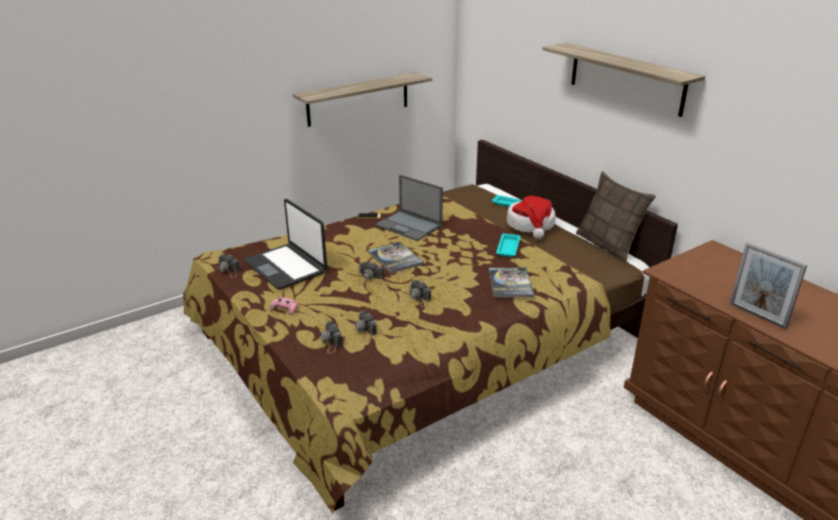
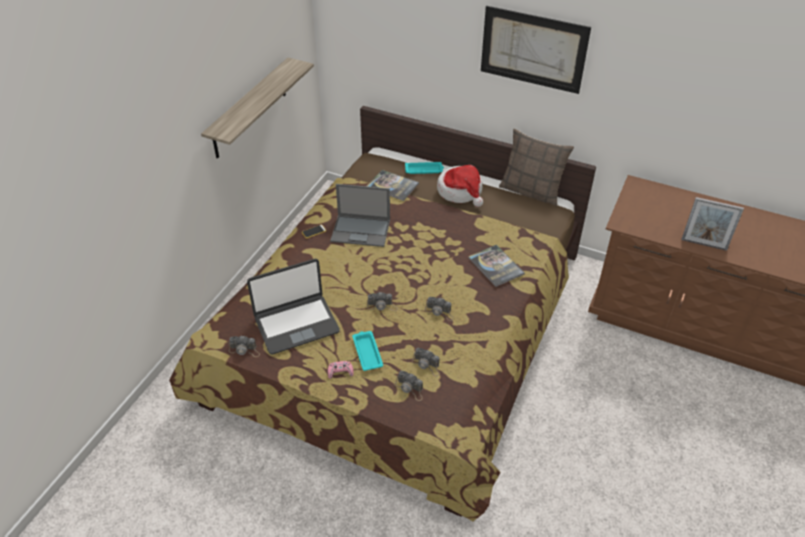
camera: 30 degrees left, 15 degrees up
(286, 267) = (296, 324): laptop -> laptop turned 45 degrees counterclockwise
(395, 258) = (383, 275): book -> book (392, 186)
(508, 247) = (464, 226): turquoise tray -> turquoise tray (367, 352)
(626, 78) = (533, 49): shelf -> picture

